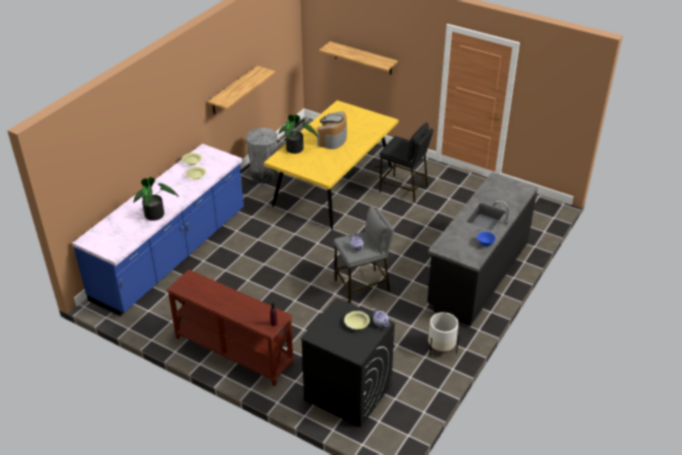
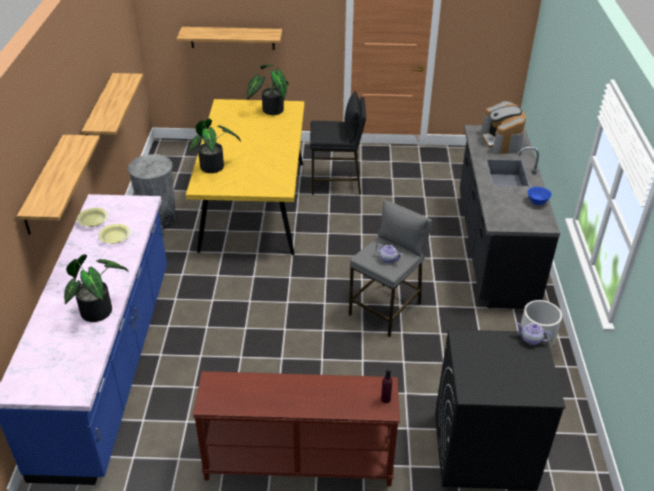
camera: 30 degrees left, 0 degrees up
(158, 130) = (44, 185): none -> shelf
(332, 139) = (248, 143): coffee machine -> coffee machine (501, 141)
(356, 323) = (505, 352): yellow bowl -> none
(368, 119) = (270, 110): none -> potted plant

